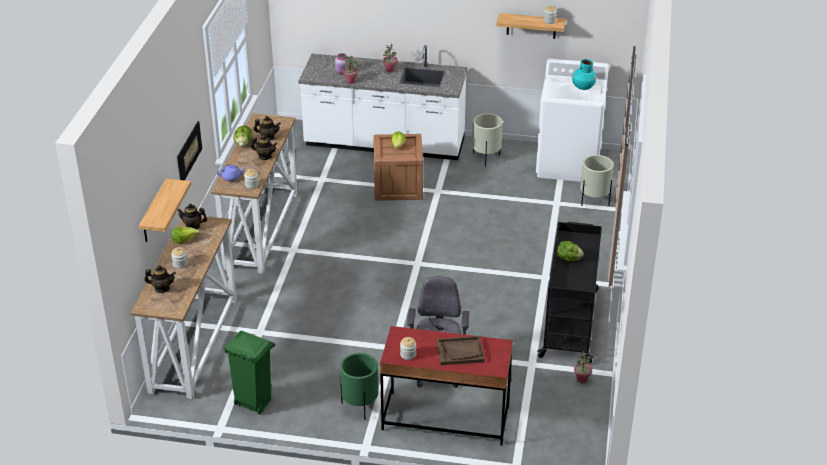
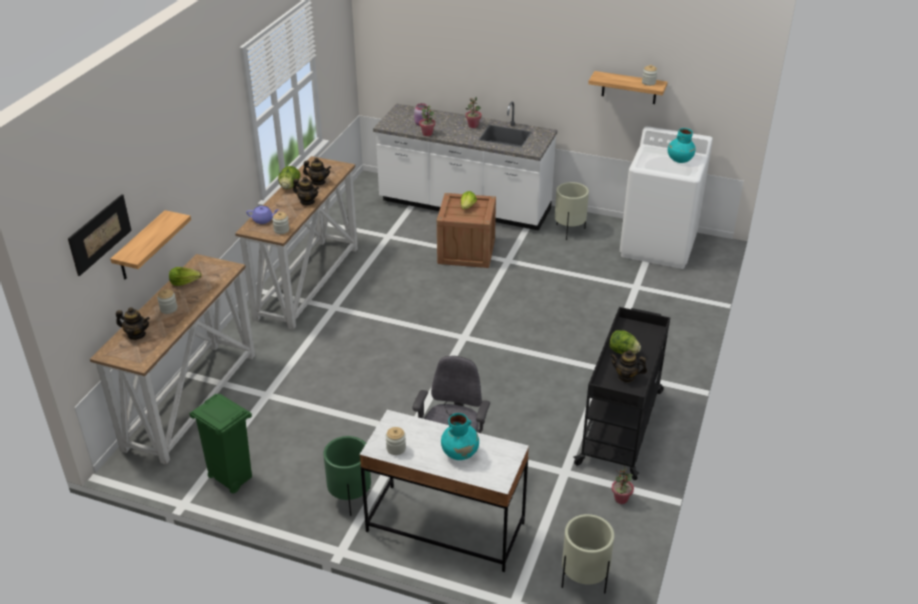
camera: 10 degrees right, 0 degrees up
(189, 152) = (209, 186): picture -> picture (100, 234)
(193, 226) = (200, 268): teapot -> teapot (626, 377)
(445, 418) = (445, 527): red desk -> white desk
(460, 352) = (460, 453): brown tray -> turquoise vase
(594, 201) = (679, 289): beige planter -> beige planter (583, 580)

